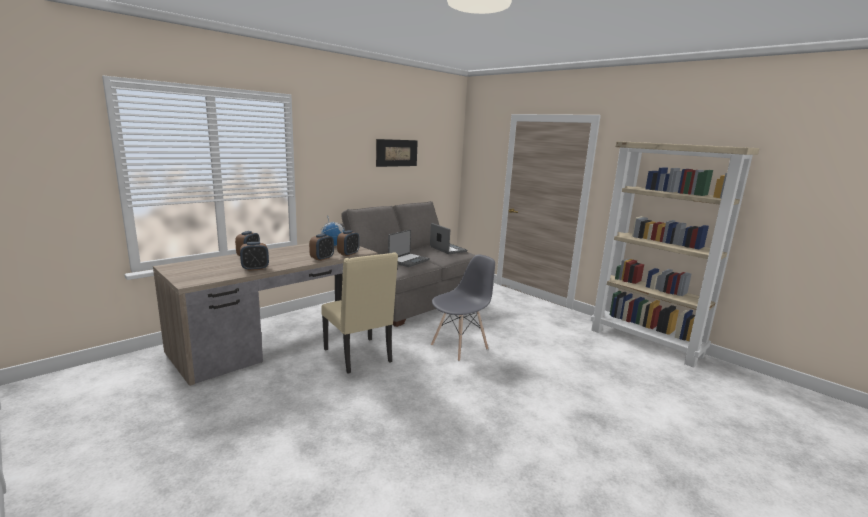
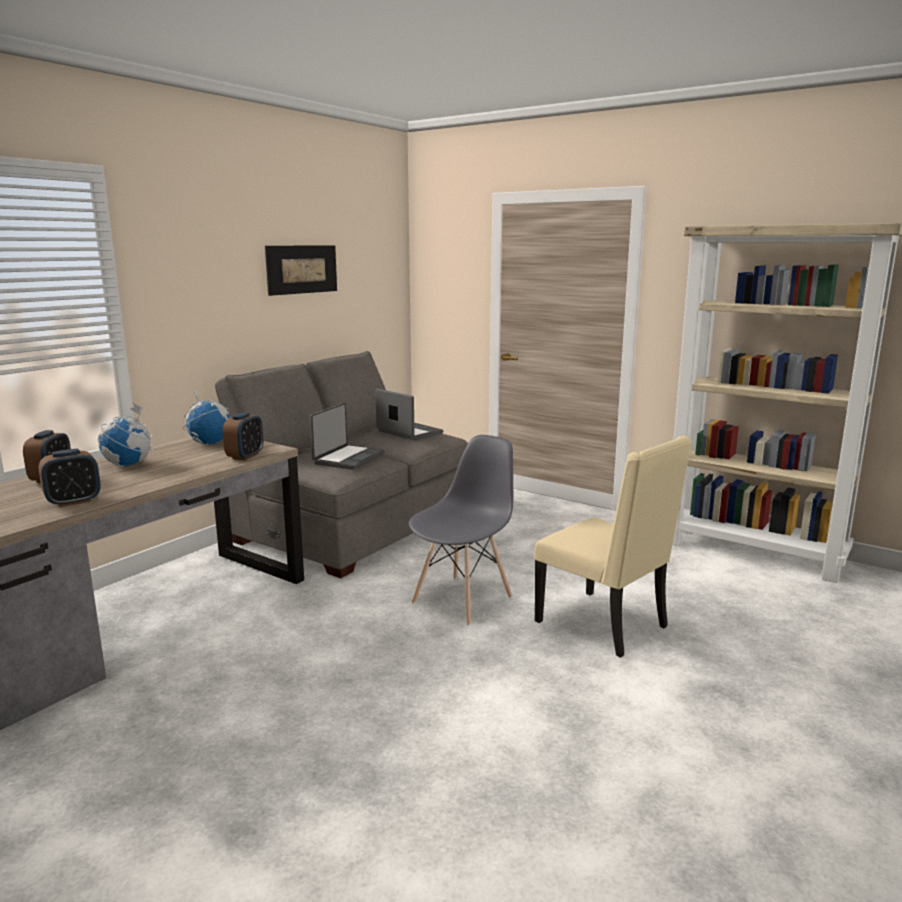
camera: 10 degrees left, 0 degrees up
(288, 252) = (128, 464): none -> globe
(322, 258) = (199, 469): alarm clock -> none
(359, 356) = (290, 641): beige chair -> beige chair (604, 625)

